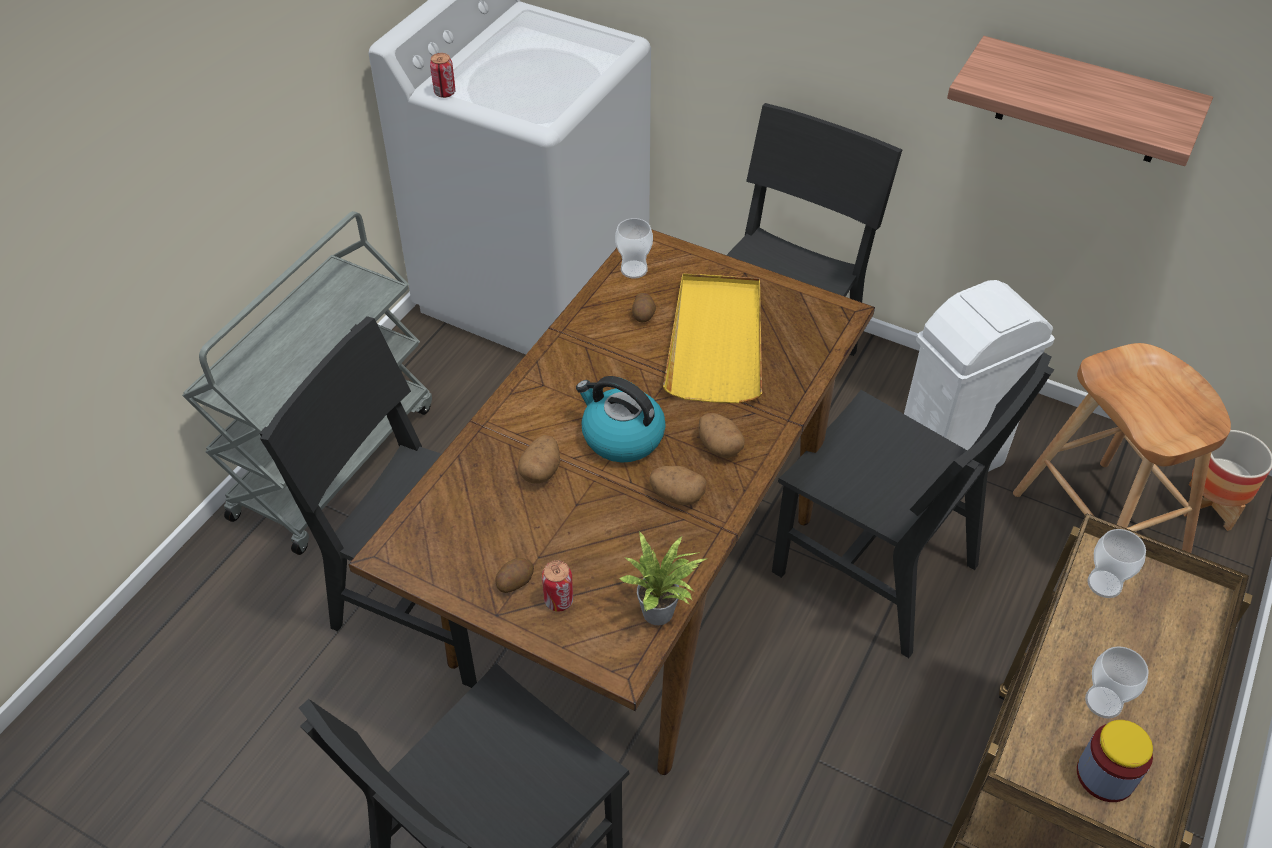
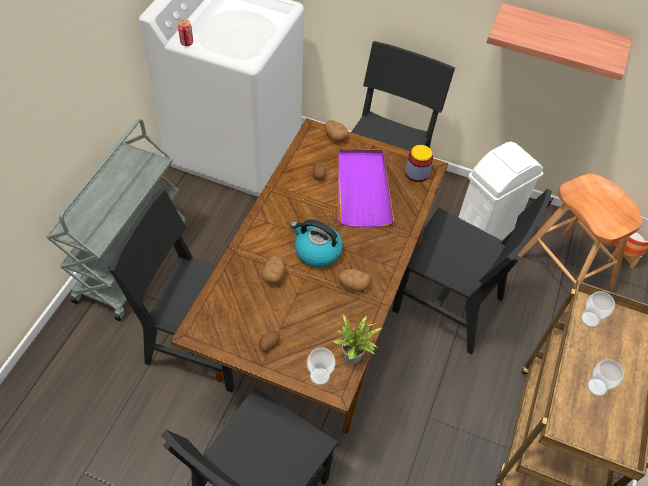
camera: 10 degrees left, 5 degrees up
(559, 601) = (295, 353): can -> none
(634, 269) = (309, 147): cup -> cup (319, 376)
(716, 341) = (362, 189): yellow tray -> purple tray
(719, 446) = (373, 253): potato -> potato (335, 137)
(1105, 775) = (602, 428): jar -> jar (417, 173)

